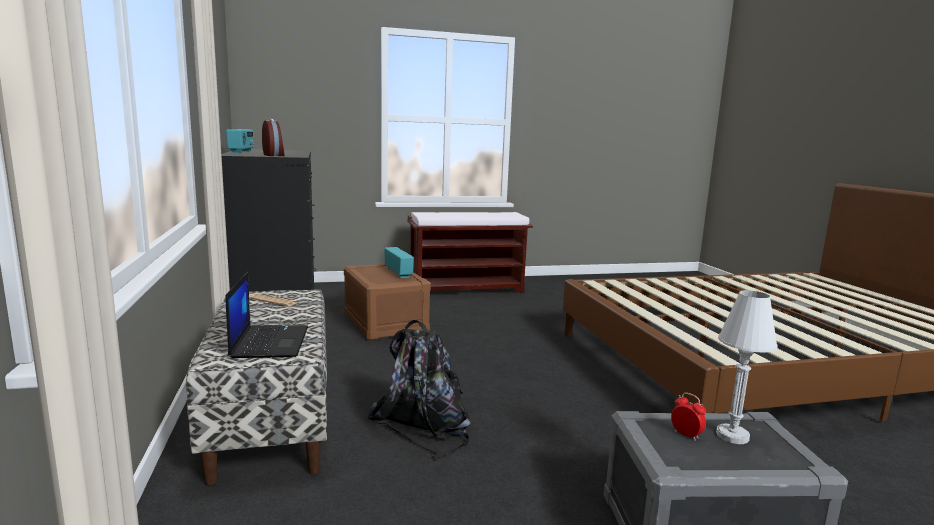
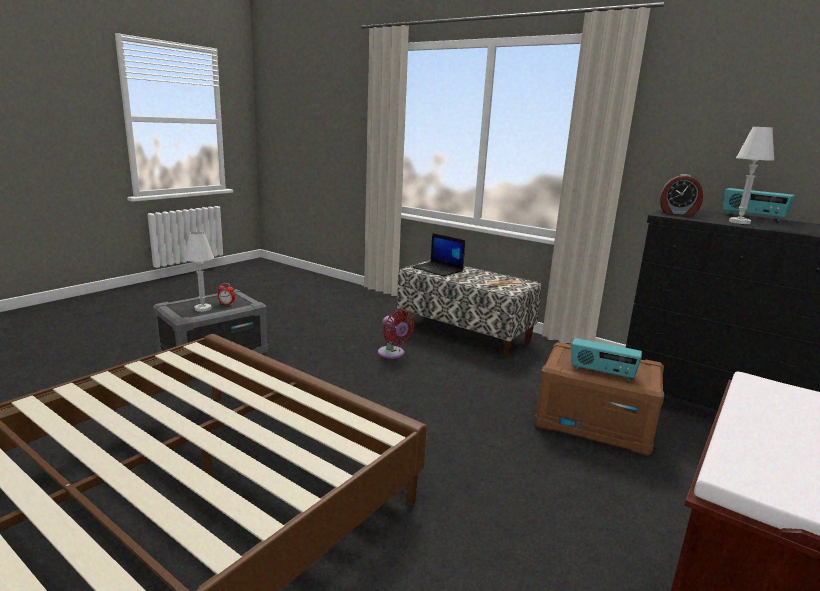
camera: 140 degrees right, 5 degrees up
(286, 153) = (739, 222): none -> white table lamp
(425, 425) = (392, 354): black backpack -> red fan

